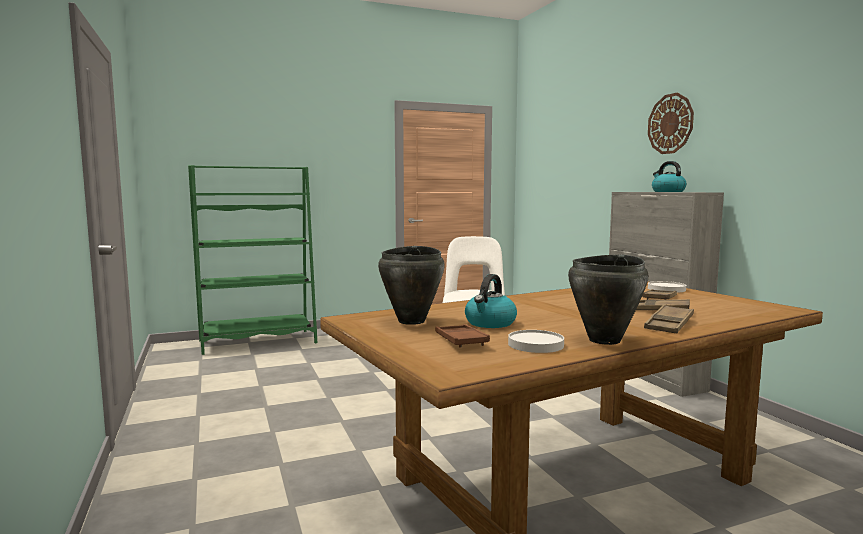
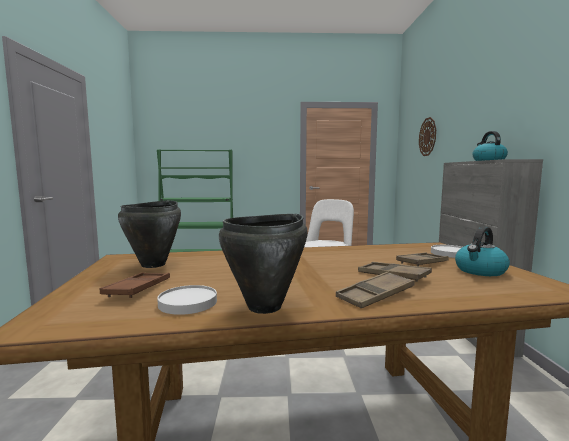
camera: 20 degrees right, 0 degrees up
(490, 323) = (206, 273): kettle -> kettle (480, 271)
(670, 124) = (500, 97): wall clock -> wall clock (427, 137)

